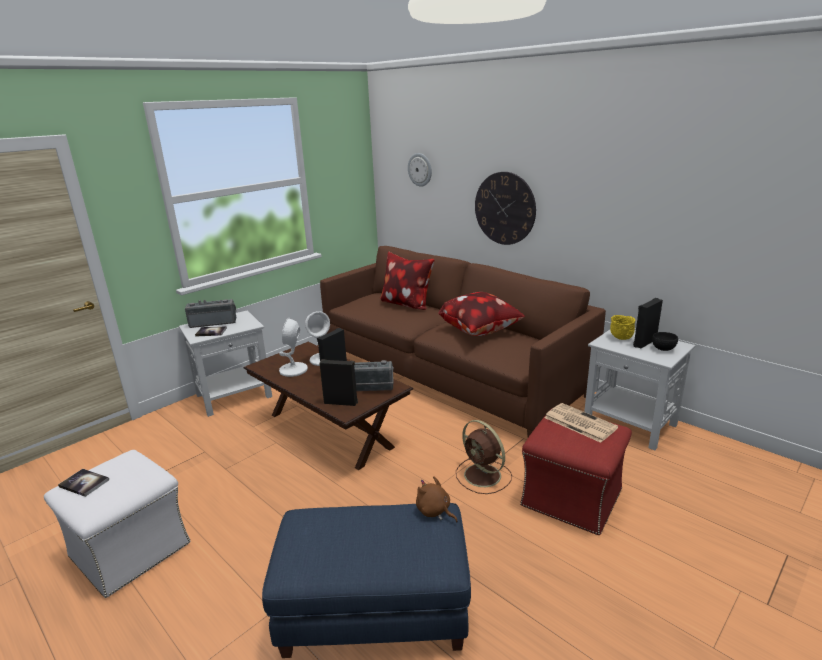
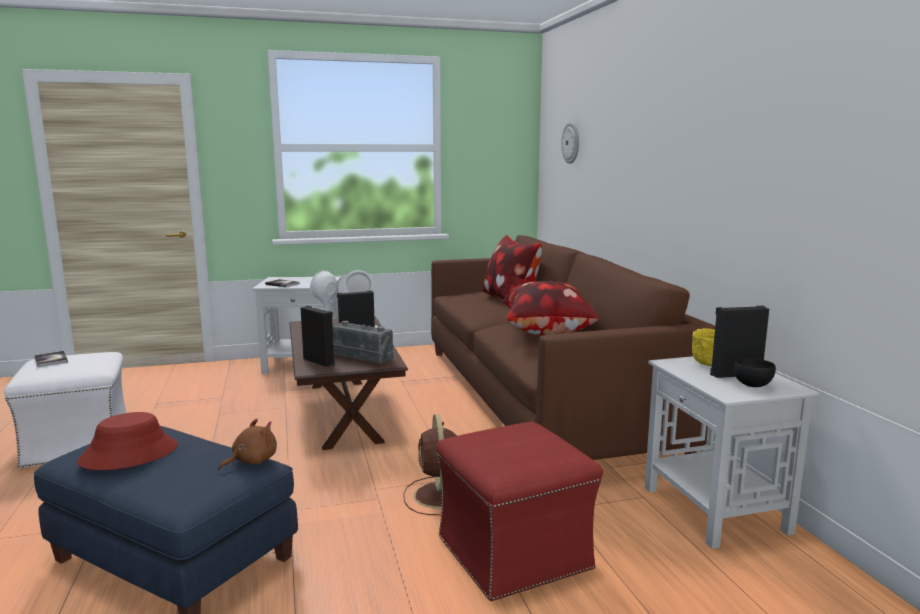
camera: 30 degrees right, 10 degrees down
(213, 322) = (296, 279): radio -> none
(336, 546) = (129, 454): none -> red hat
(434, 511) = (252, 461): brown plush toy -> brown plush toy turned 60 degrees clockwise
(504, 208) = (635, 185): wall clock -> none
(579, 422) = (532, 438): newspaper -> none

